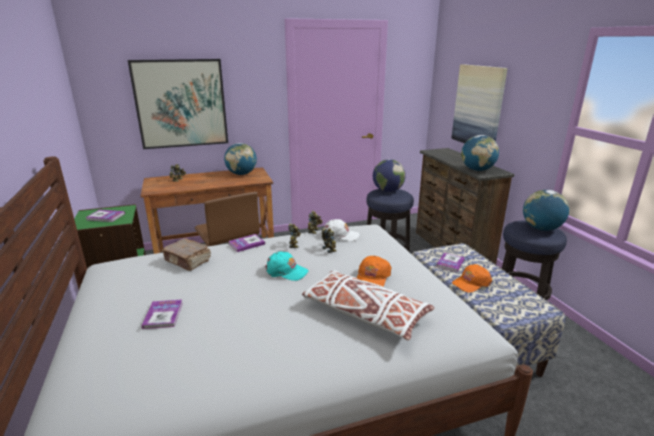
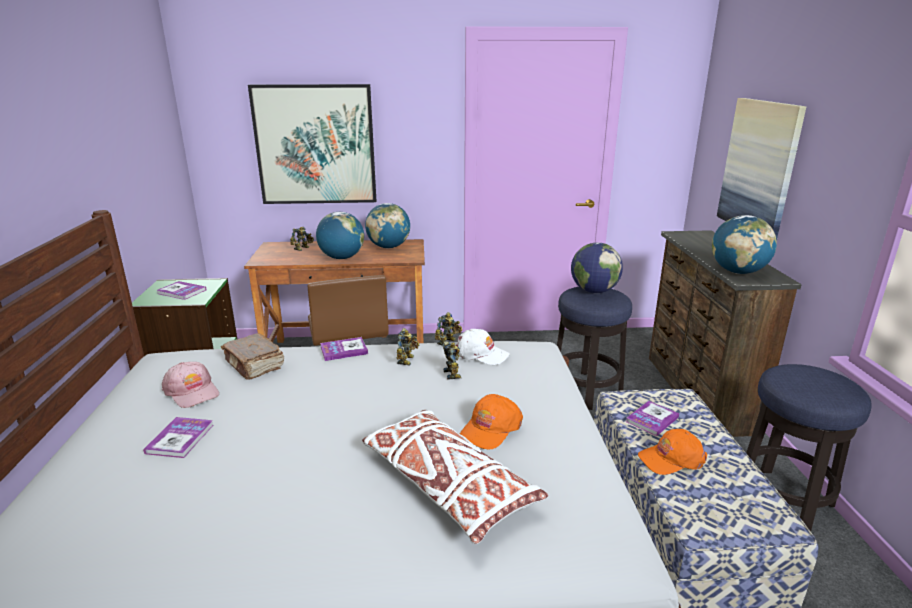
camera: 15 degrees right, 0 degrees up
(151, 284) = (192, 391): none -> pink cap
(286, 271) = (372, 399): turquoise cap -> none
(541, 229) = (826, 384): globe -> globe (342, 258)

